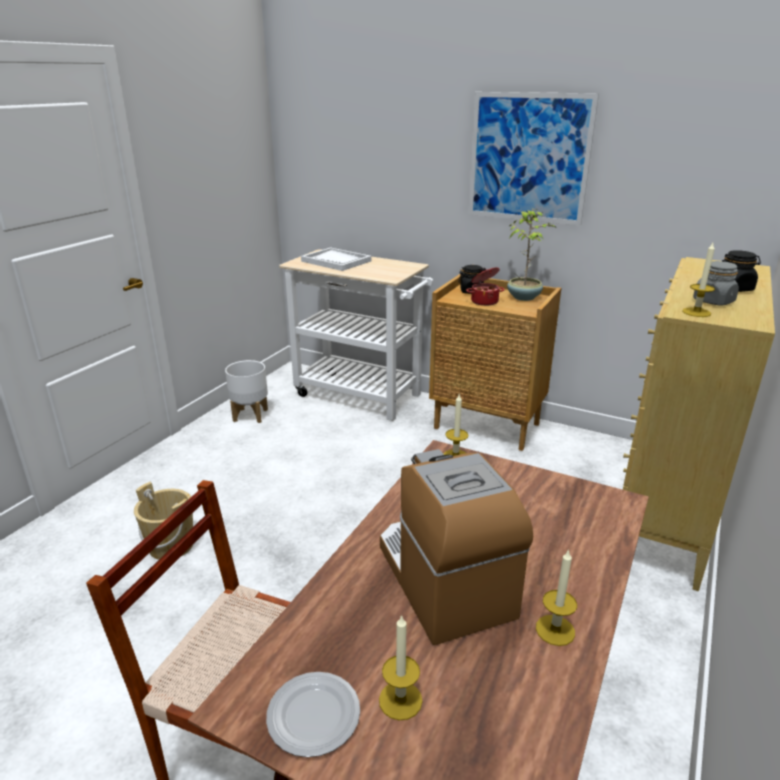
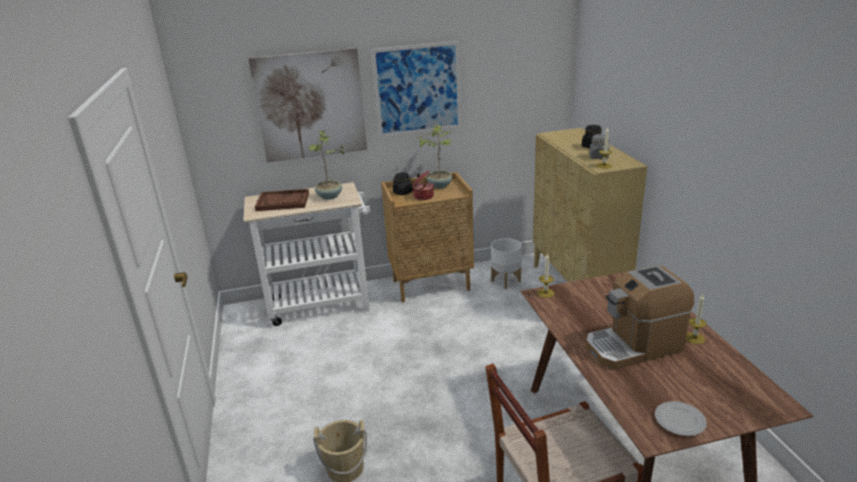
camera: 40 degrees left, 0 degrees up
(251, 415) = (258, 358): white planter -> white planter (506, 281)
(336, 261) = (283, 201): white tray -> brown tray
(381, 269) = (329, 196): none -> potted plant
(396, 156) = (310, 105): none -> picture
(400, 700) = (693, 394): candle -> none
(444, 580) = (633, 346): coffee machine -> coffee machine turned 45 degrees counterclockwise

